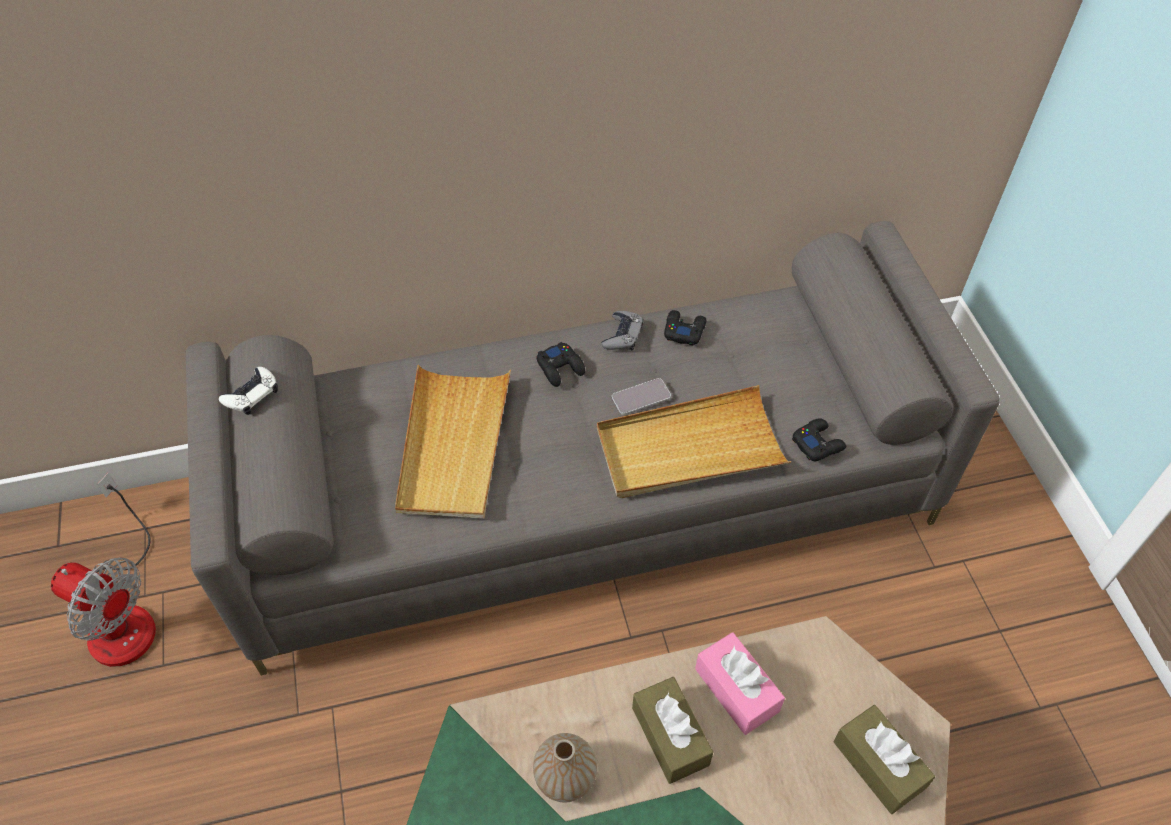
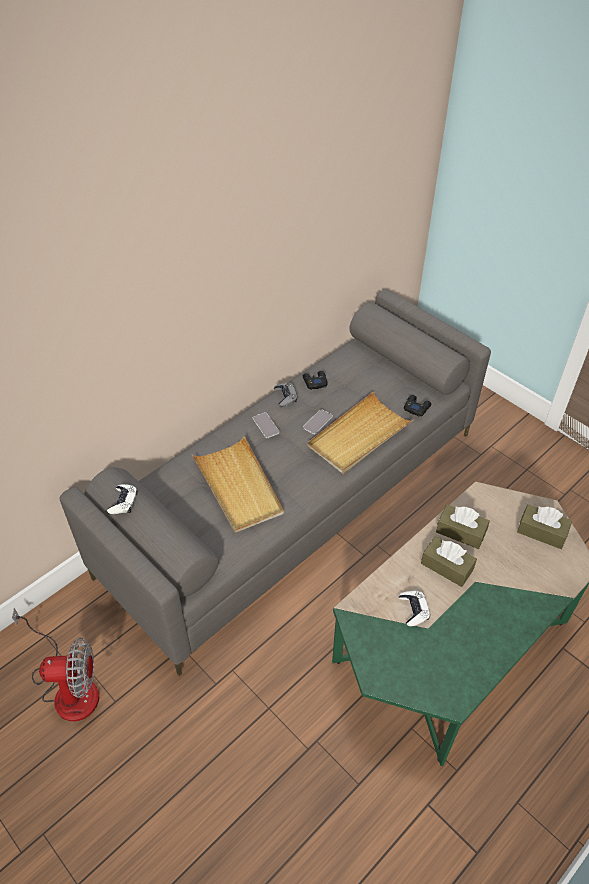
camera: 30 degrees left, 5 degrees down
(560, 368) = (265, 425): black game controller -> phone
(565, 778) = (414, 610): vase -> white game controller
(736, 690) = (460, 532): pink tissue box -> brown tissue box

